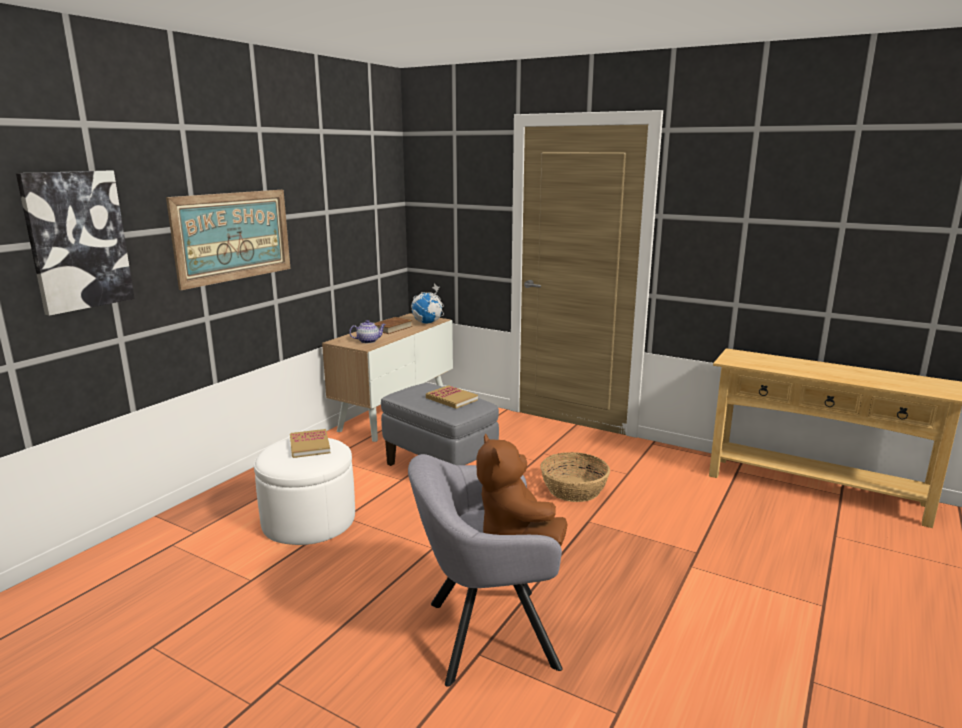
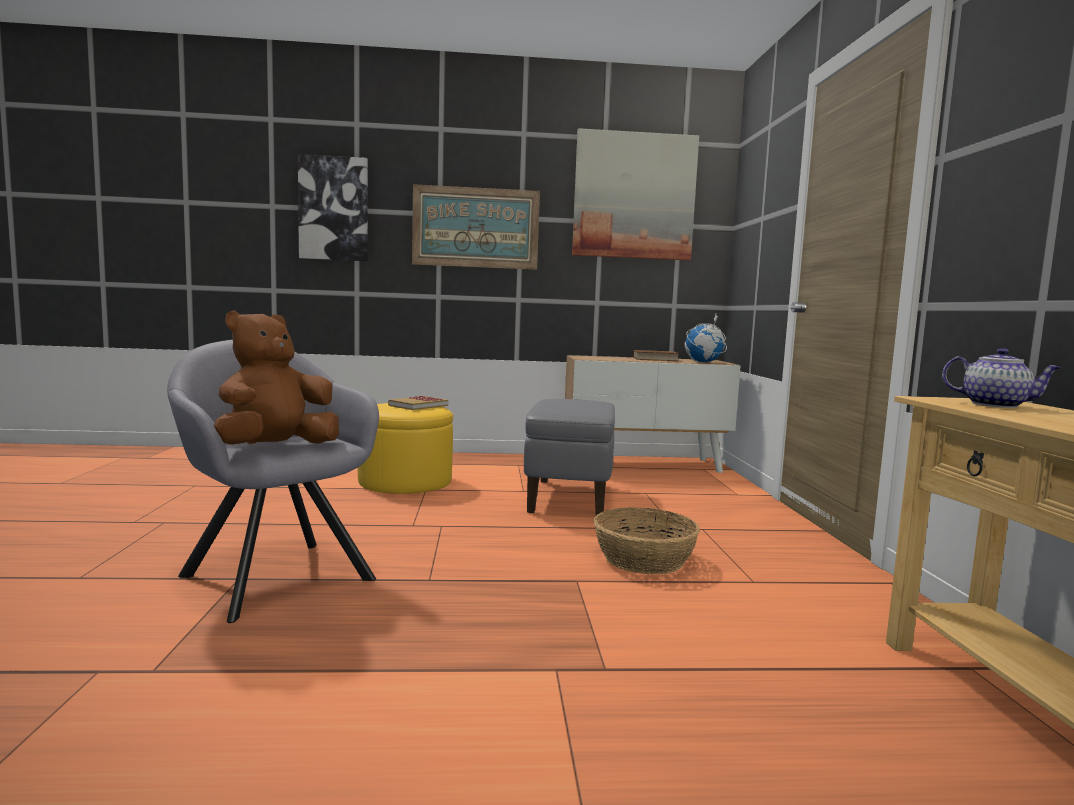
camera: 55 degrees right, 10 degrees down
(309, 520) = (405, 481): white ottoman -> yellow ottoman
(347, 185) = (634, 196): none -> picture
(368, 341) = (601, 358): teapot -> teapot (996, 405)
(451, 399) = (579, 406): book -> none

